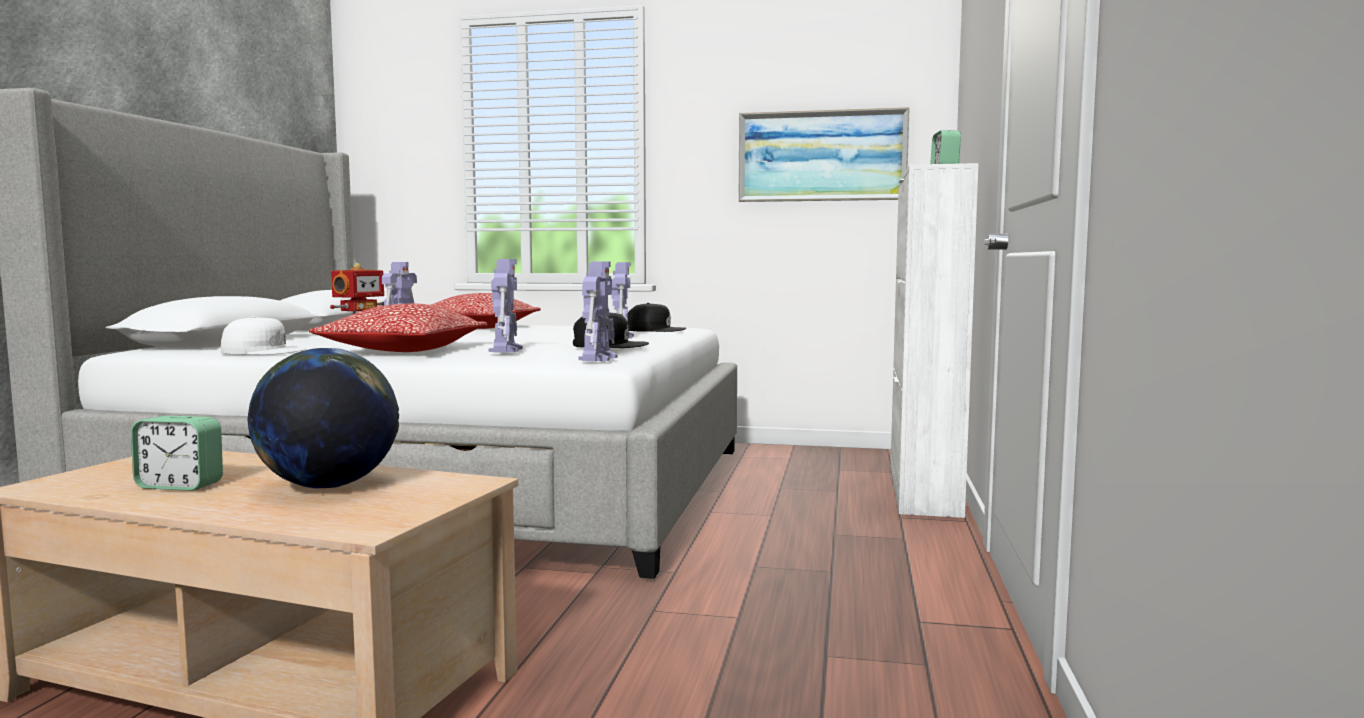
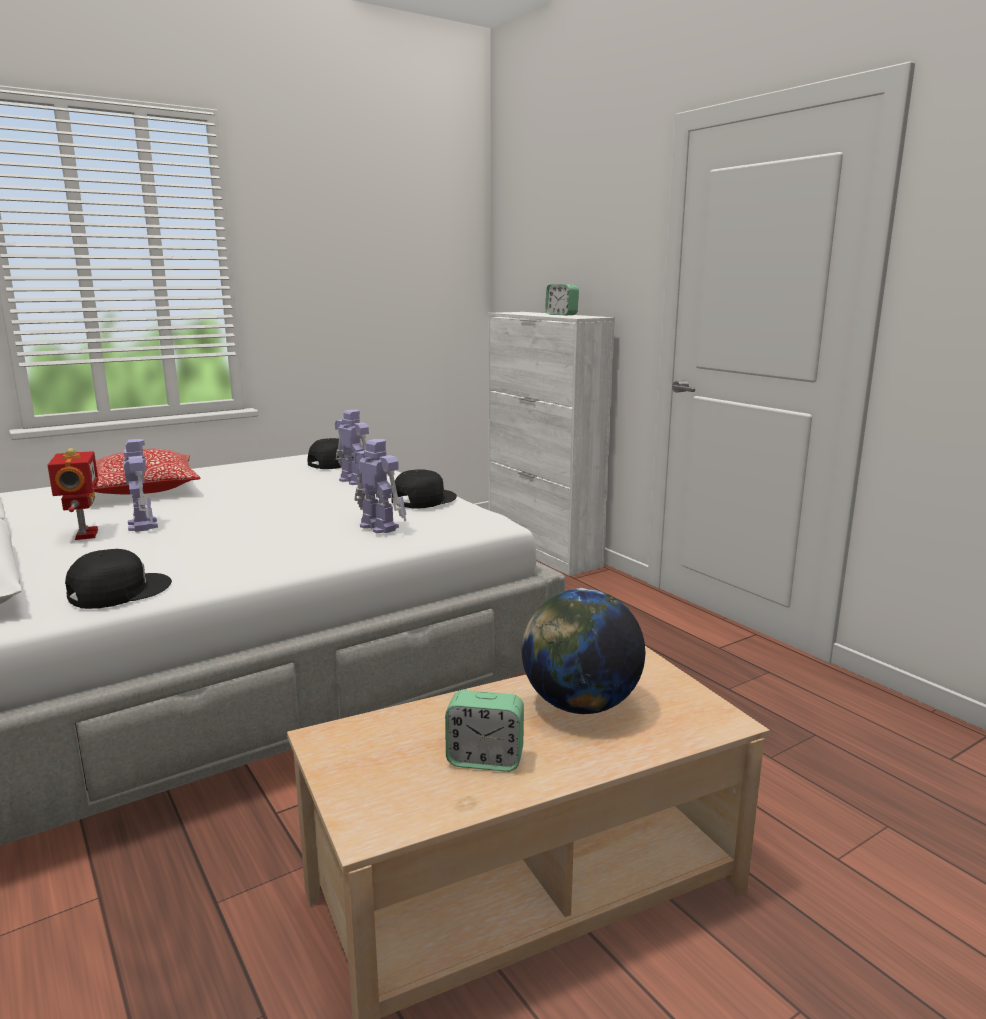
camera: 45 degrees left, 10 degrees up
(180, 486) = (485, 759): alarm clock -> alarm clock turned 45 degrees clockwise
(264, 351) = (118, 591): white cap -> black cap
(403, 350) = (268, 549): pillow -> none
(598, 358) = (482, 520): toy robot -> none
(822, 156) = (396, 280): picture -> none

